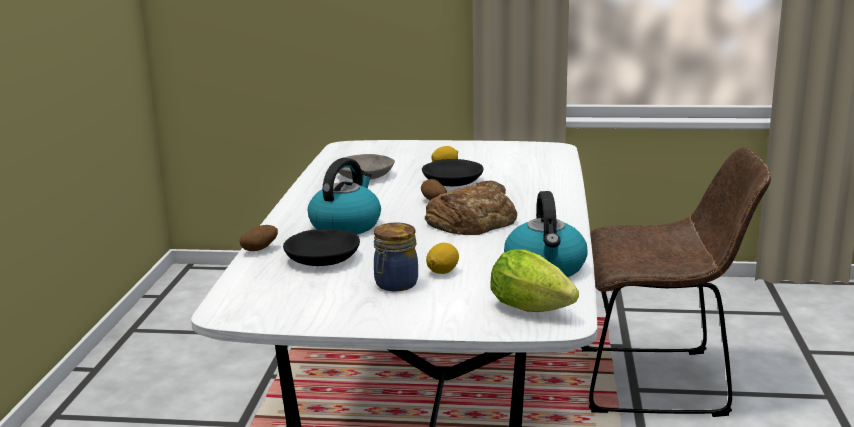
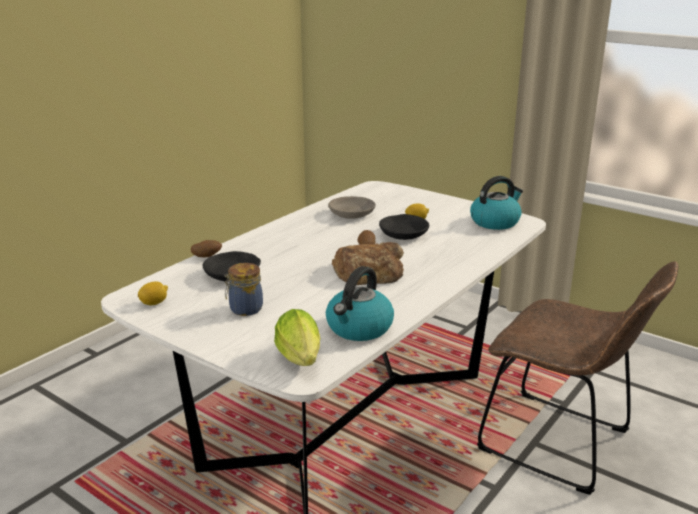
camera: 30 degrees right, 5 degrees up
(345, 225) = (282, 252): kettle -> kettle (495, 222)
(442, 271) = (288, 308): lemon -> lemon (154, 303)

